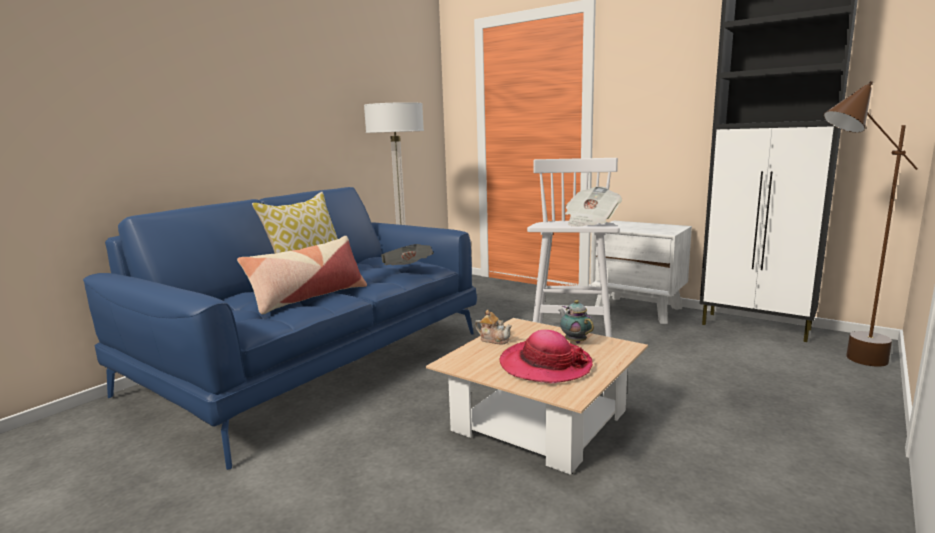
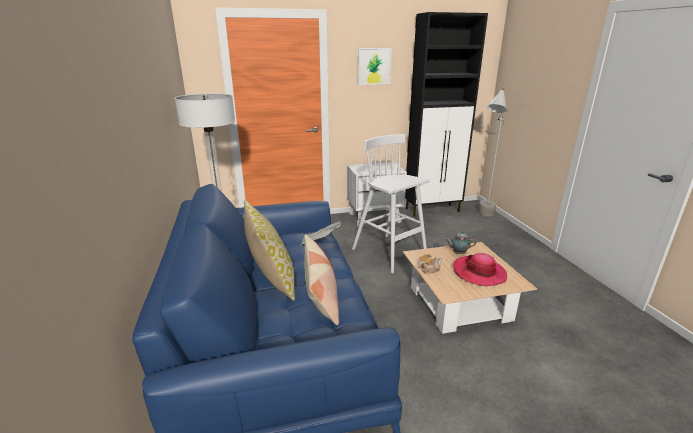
camera: 50 degrees left, 10 degrees up
(590, 222) = (405, 178): newspaper -> none
(661, 70) = (374, 66): none -> picture
(842, 362) = (483, 218): brown floor lamp -> grey floor lamp

